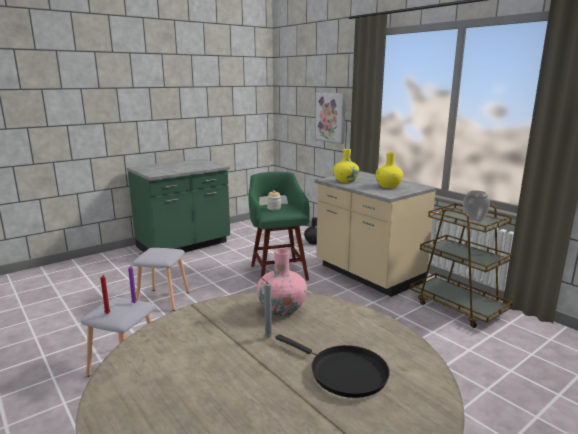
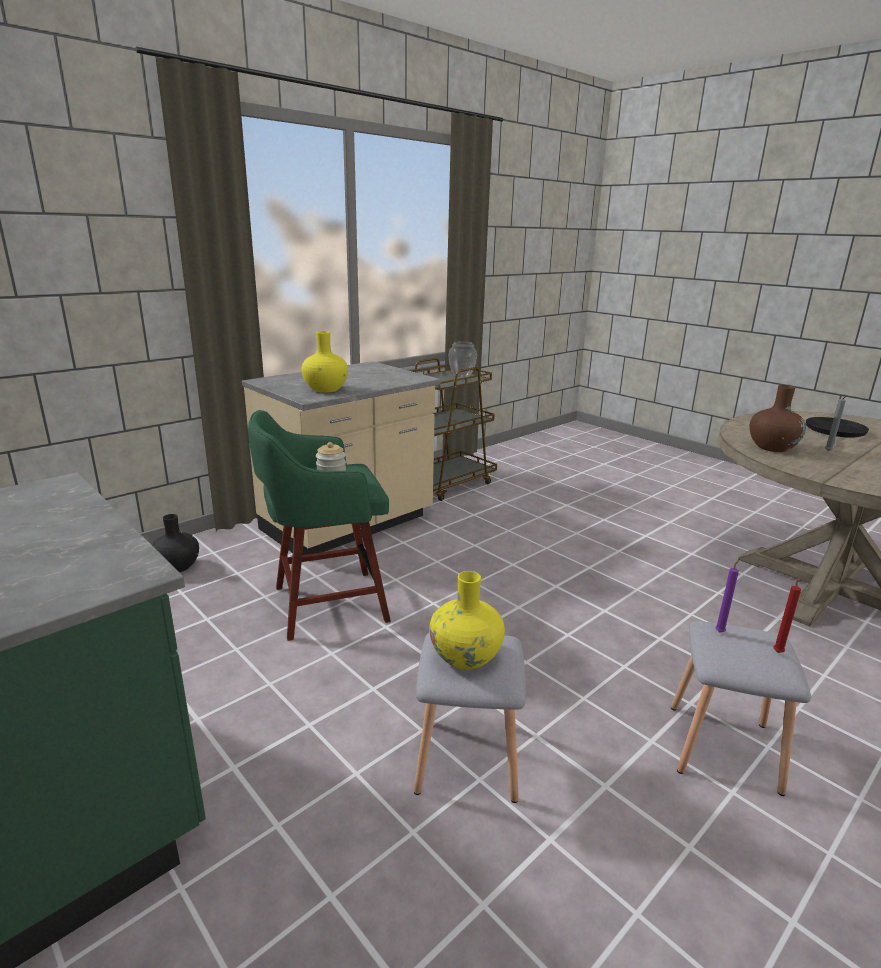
camera: 95 degrees left, 5 degrees up
(282, 309) = (772, 447): pink vase -> brown vase
(330, 117) = (87, 290): picture -> none
(388, 186) = (368, 375): yellow vase -> yellow vase (465, 656)

